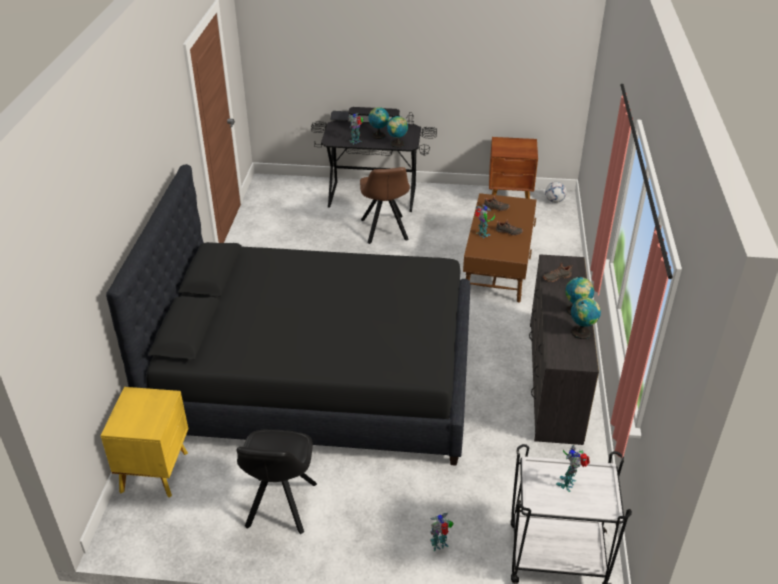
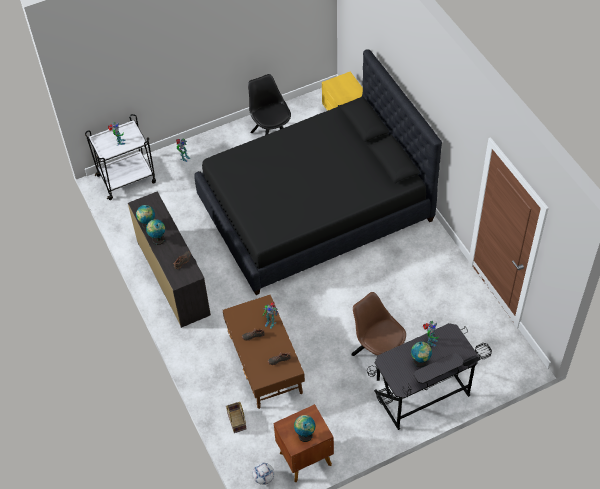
camera: 150 degrees right, 15 degrees up
(397, 144) = (394, 356): globe -> globe (305, 434)
(555, 239) = (237, 421): none -> basket

